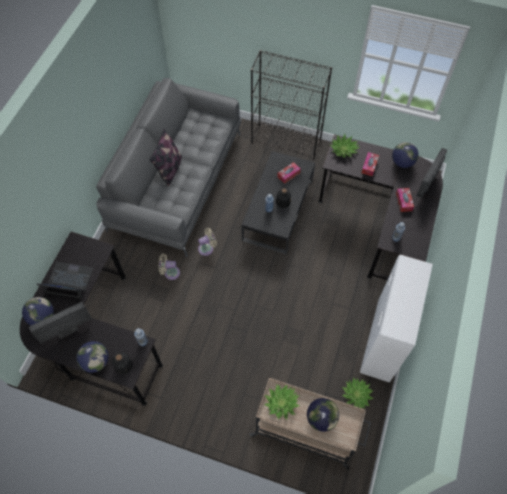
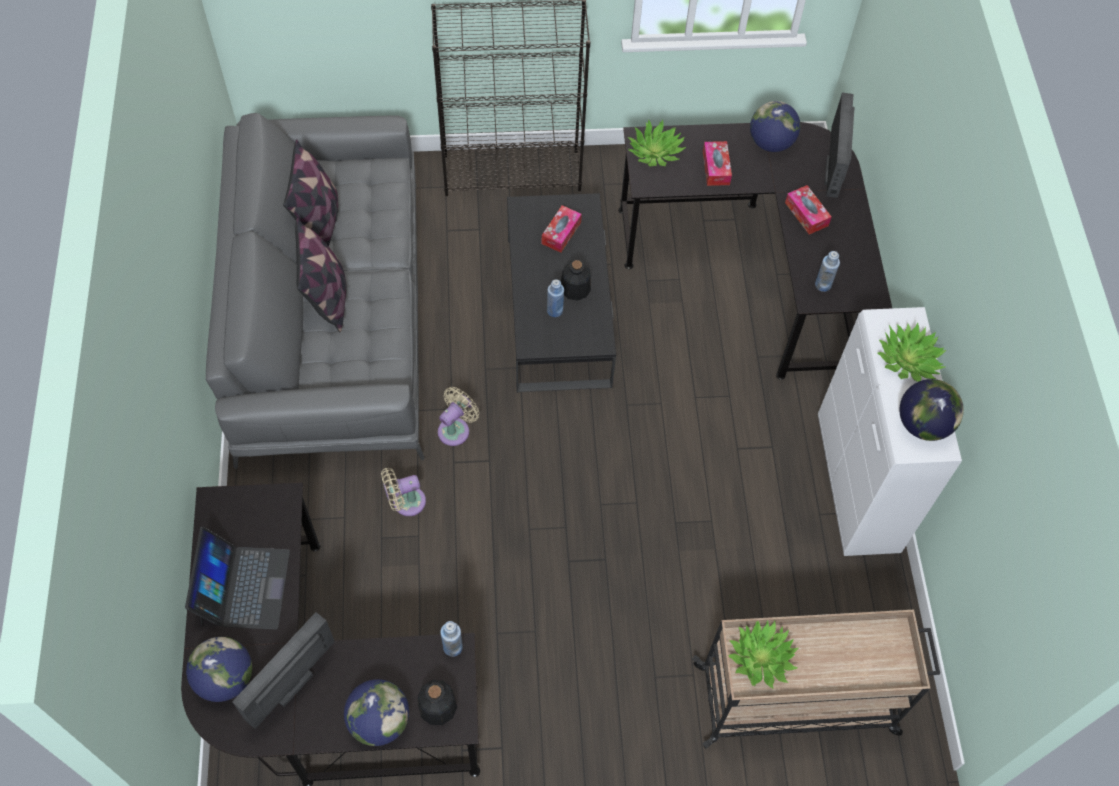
camera: 25 degrees left, 0 degrees up
(68, 281) = (243, 587): laptop -> laptop turned 105 degrees clockwise
(182, 135) = (319, 221): none -> pillow
(321, 418) = (843, 657): globe -> globe (923, 424)
(356, 395) = (855, 598): potted plant -> potted plant (908, 360)

